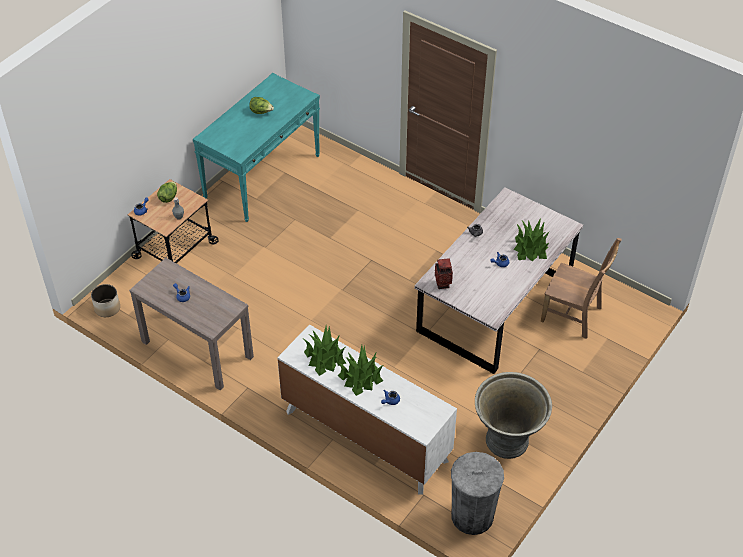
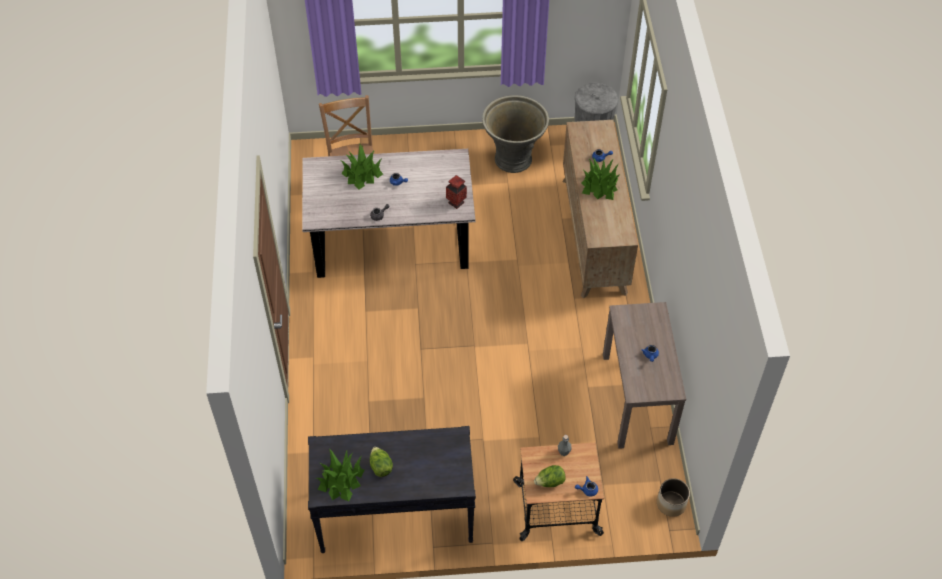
camera: 130 degrees left, 5 degrees up
(262, 176) = (395, 515): turquoise console table -> black console table
(324, 357) = (606, 217): potted plant -> potted plant (341, 480)
(365, 436) = (594, 235): white dresser -> brown dresser

